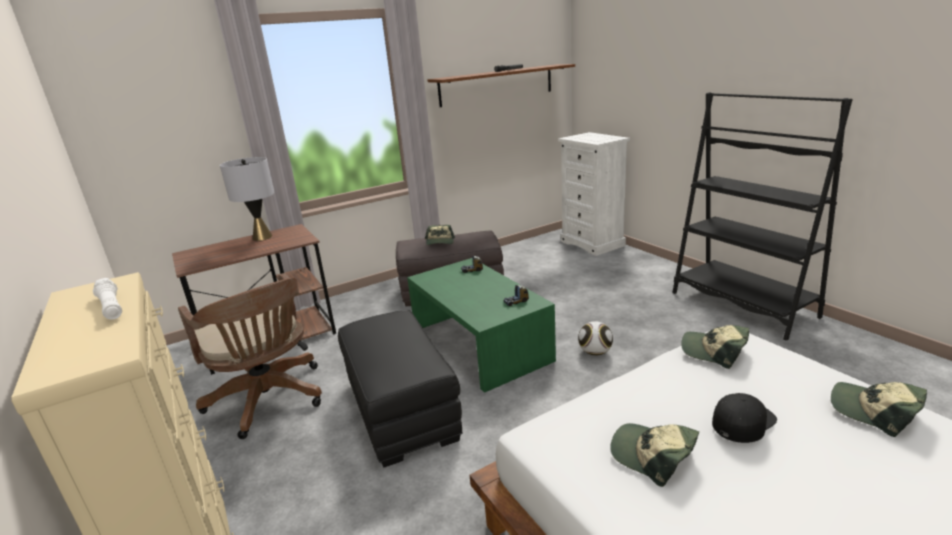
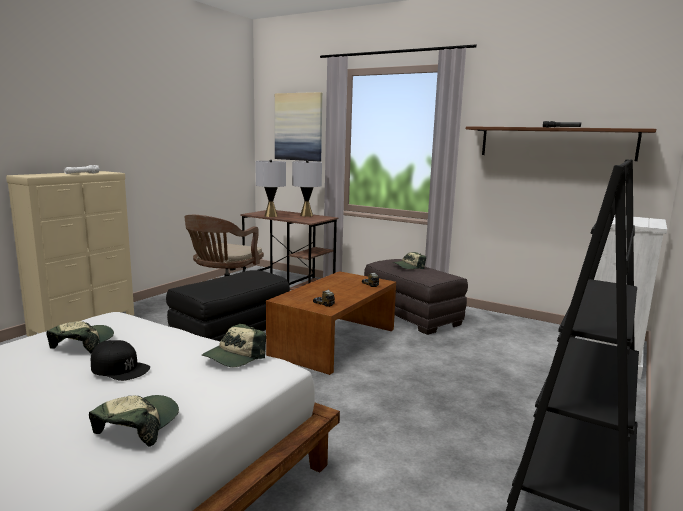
camera: 60 degrees right, 10 degrees down
(171, 112) = (298, 127): none -> picture
(229, 257) = (270, 216): none -> grey table lamp
(479, 343) = (333, 341): green coffee table -> brown coffee table
(595, 352) = (359, 390): football -> none
(714, 351) = (234, 357): cap -> cap turned 150 degrees counterclockwise

